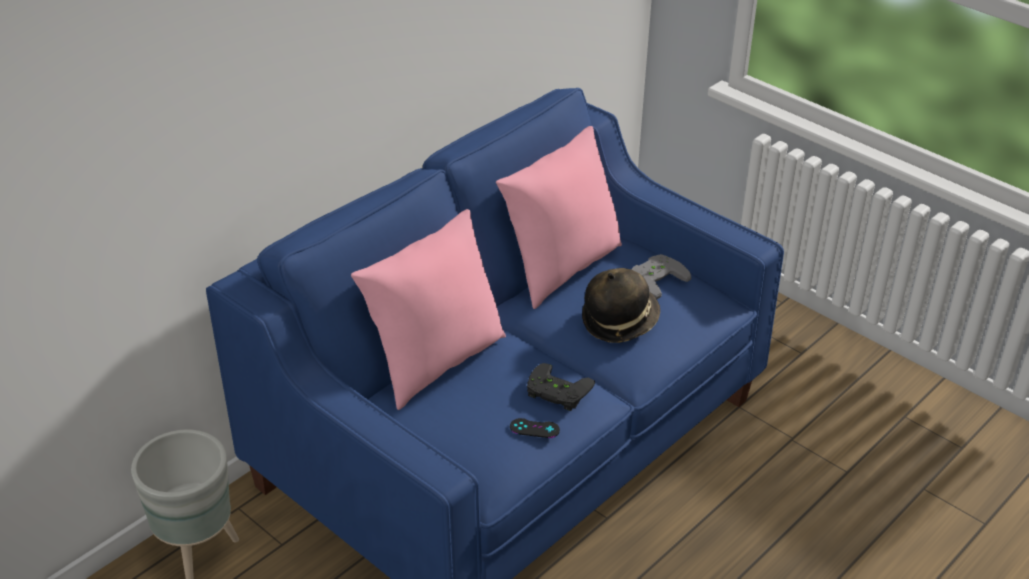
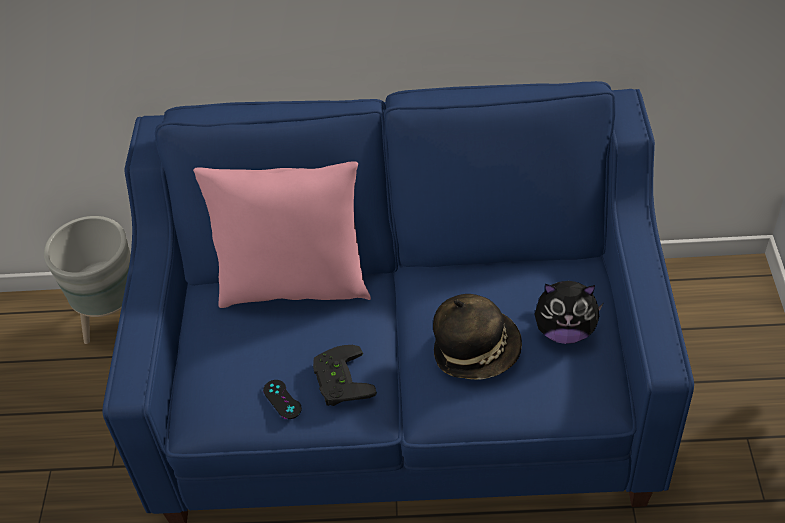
camera: 50 degrees right, 10 degrees up
(560, 269) = (496, 266): pink pillow -> none
(655, 278) = (564, 331): grey game controller -> plush toy

